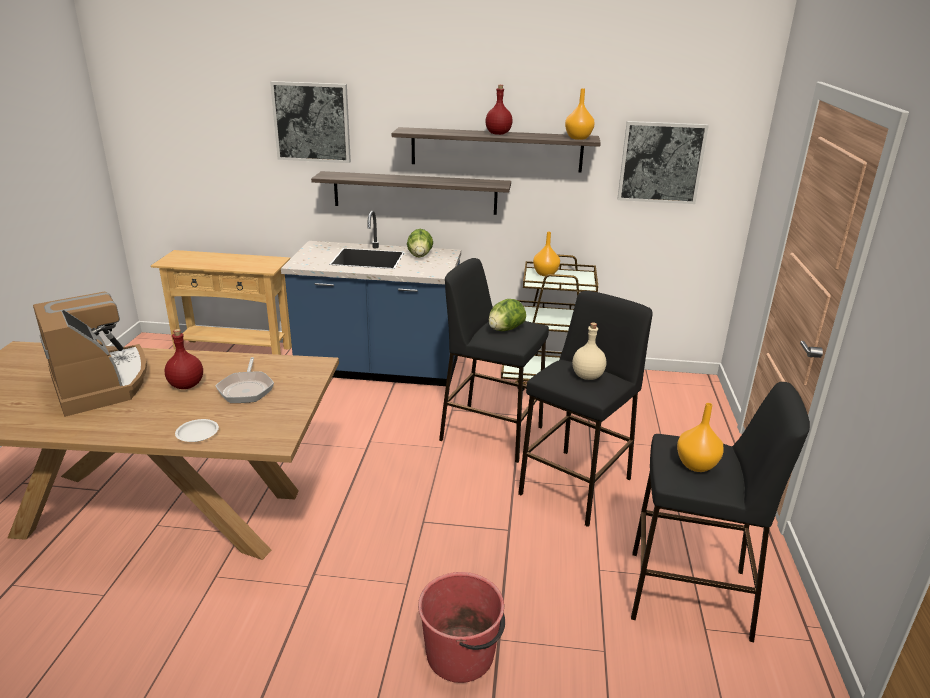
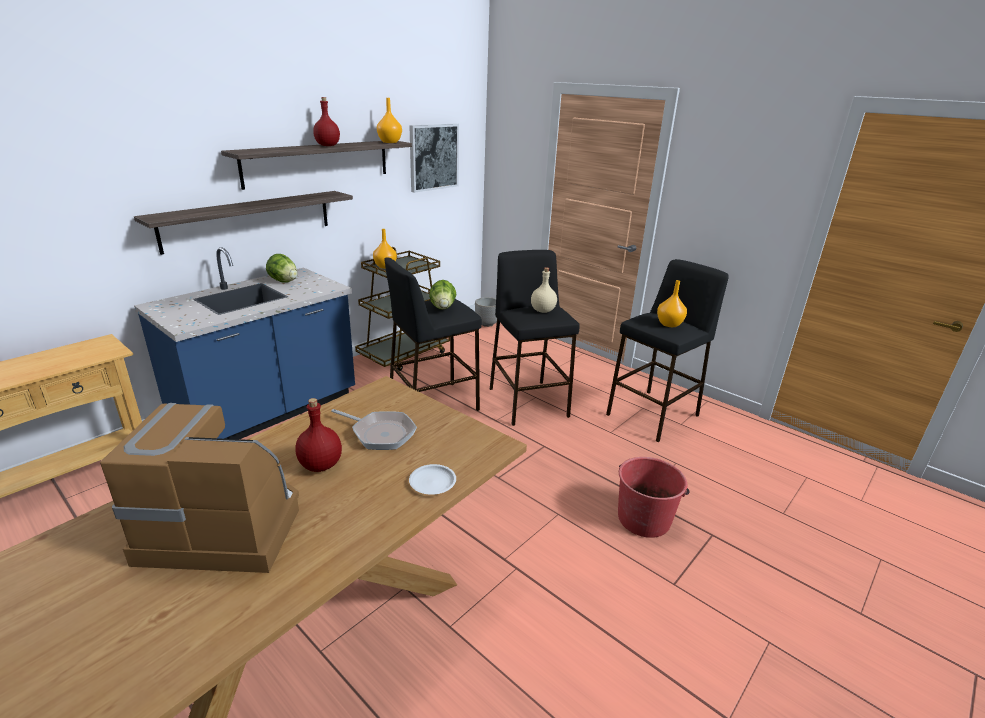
camera: 55 degrees left, 0 degrees up
(312, 122) = (110, 155): picture -> none
(693, 392) = (487, 324): none -> planter

